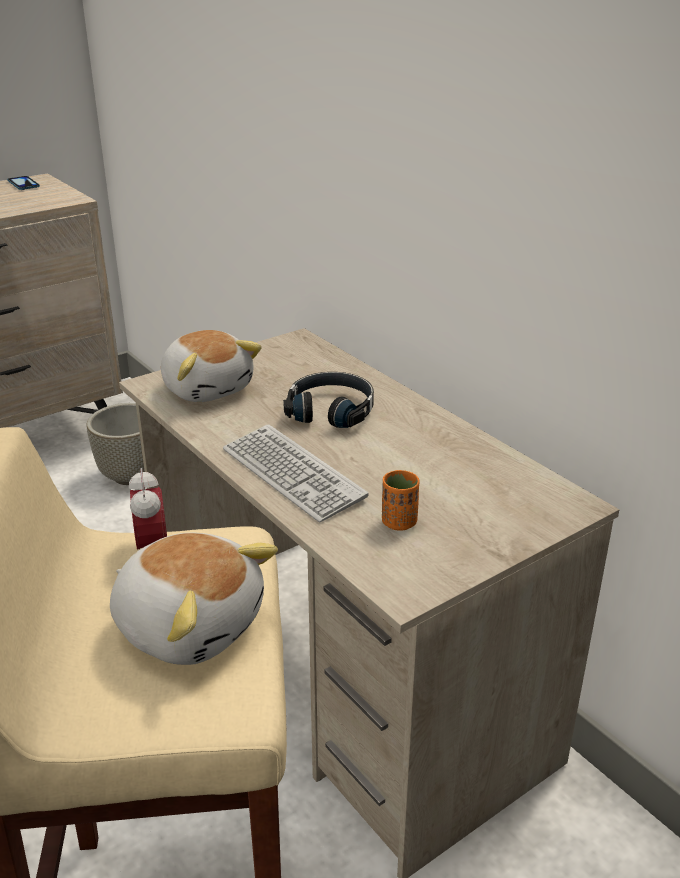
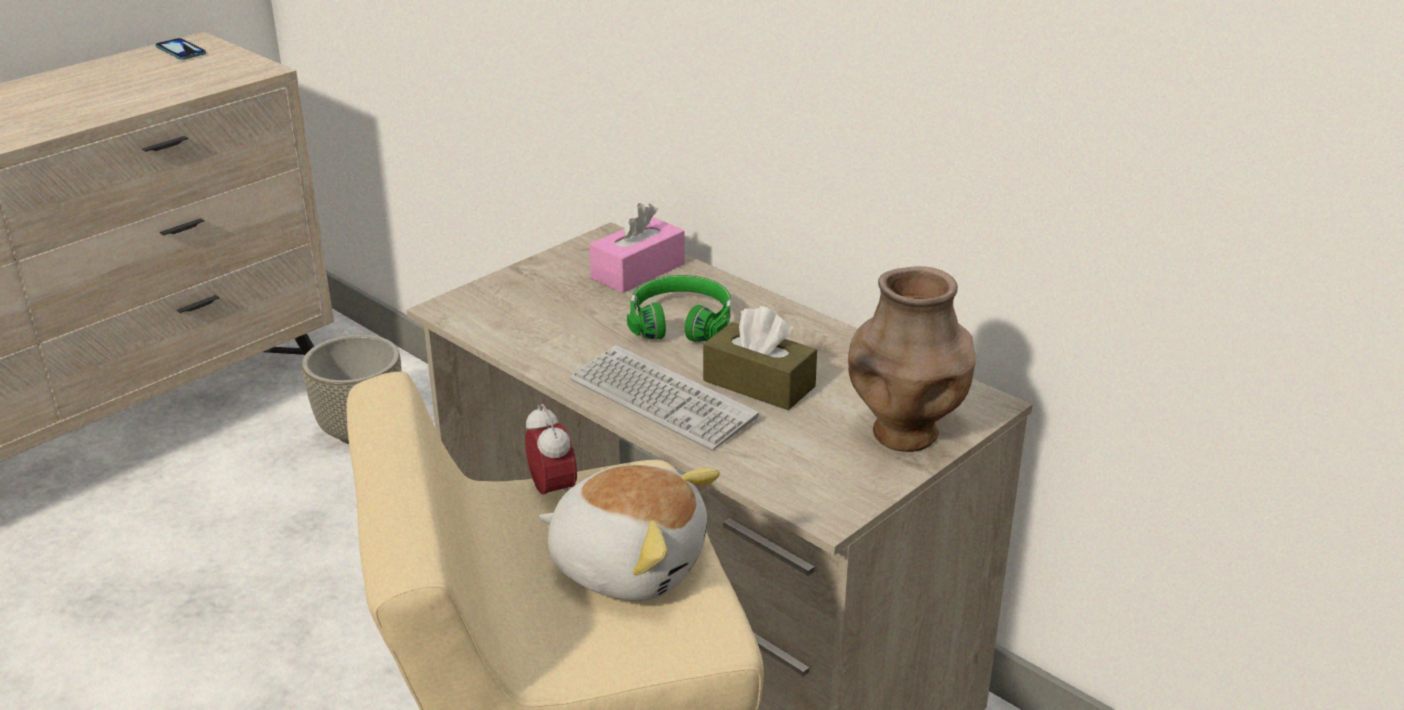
camera: 10 degrees left, 0 degrees up
(208, 388) = (522, 308): plush toy -> none
(311, 367) = (638, 271): none -> pink tissue box
(331, 410) = (681, 322): black headphones -> green headphones
(379, 468) = (759, 384): none -> brown tissue box
(399, 522) = (800, 441): orange cup -> none
(494, 526) = (904, 435): none -> brown vase

